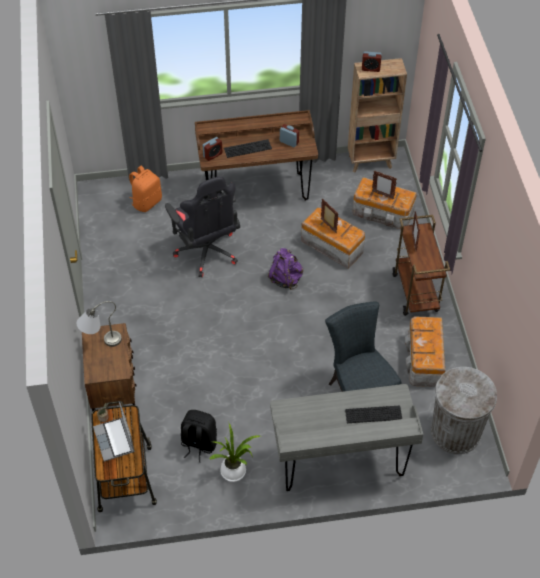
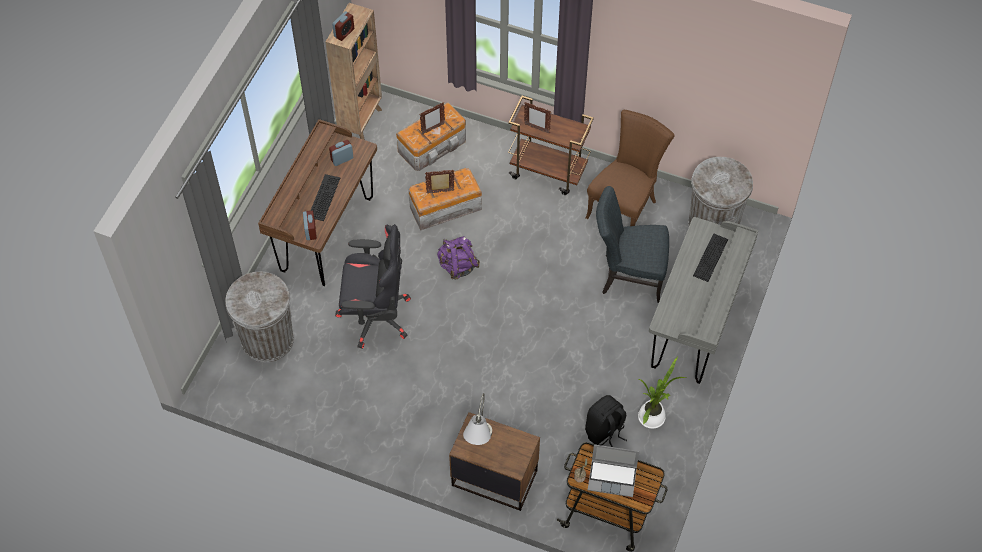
camera: 60 degrees left, 5 degrees up
(146, 202) = (267, 339): orange backpack -> grey trash can
(424, 360) = (624, 207): storage box -> brown chair

